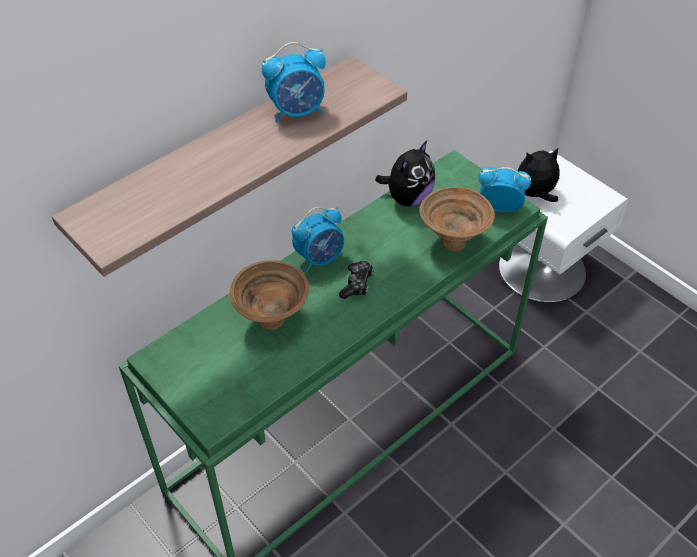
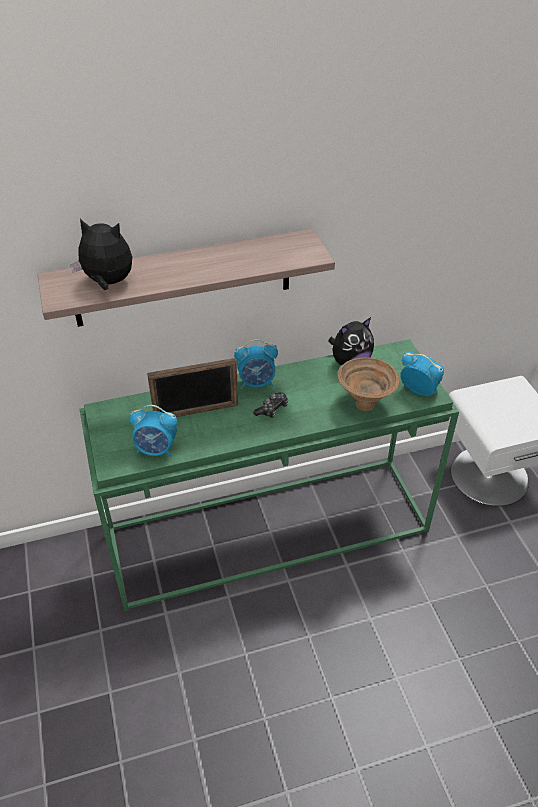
camera: 25 degrees right, 5 degrees down
(272, 319) = (196, 412): brown bowl -> picture frame
(297, 112) = (244, 254): alarm clock -> alarm clock (156, 450)
(534, 194) = (487, 404): plush toy -> plush toy (108, 283)

